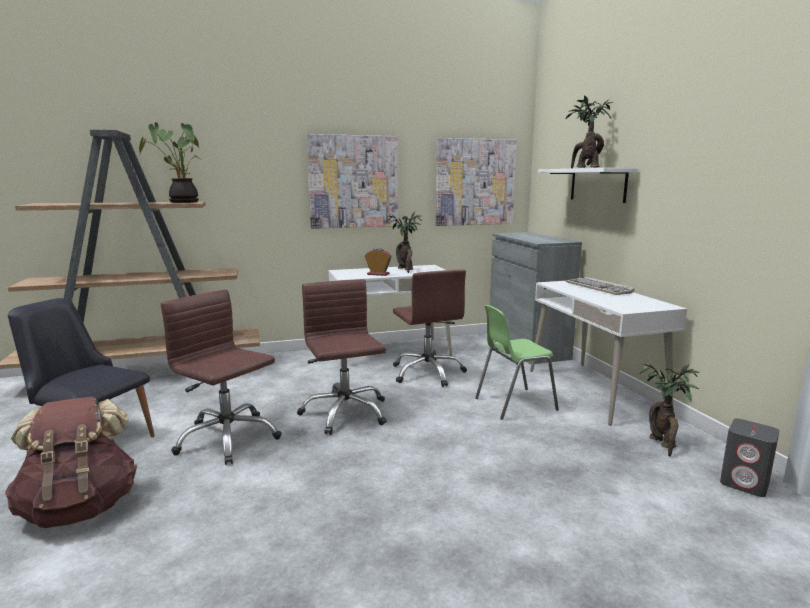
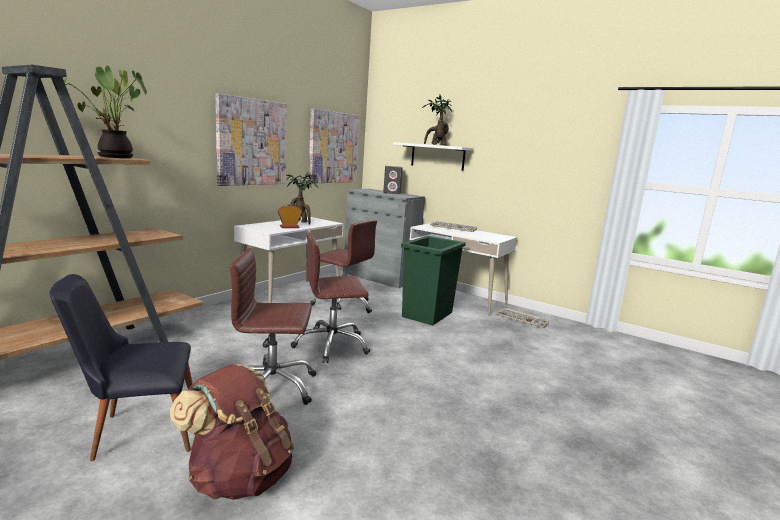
camera: 40 degrees left, 0 degrees up
(345, 413) = (331, 345): brown office chair -> brown office chair turned 45 degrees counterclockwise
(514, 404) = (426, 314): green chair -> green trash can
(663, 444) = (522, 319): potted plant -> keyboard
(745, 483) = (572, 329): grey speaker -> grey speaker (392, 193)

